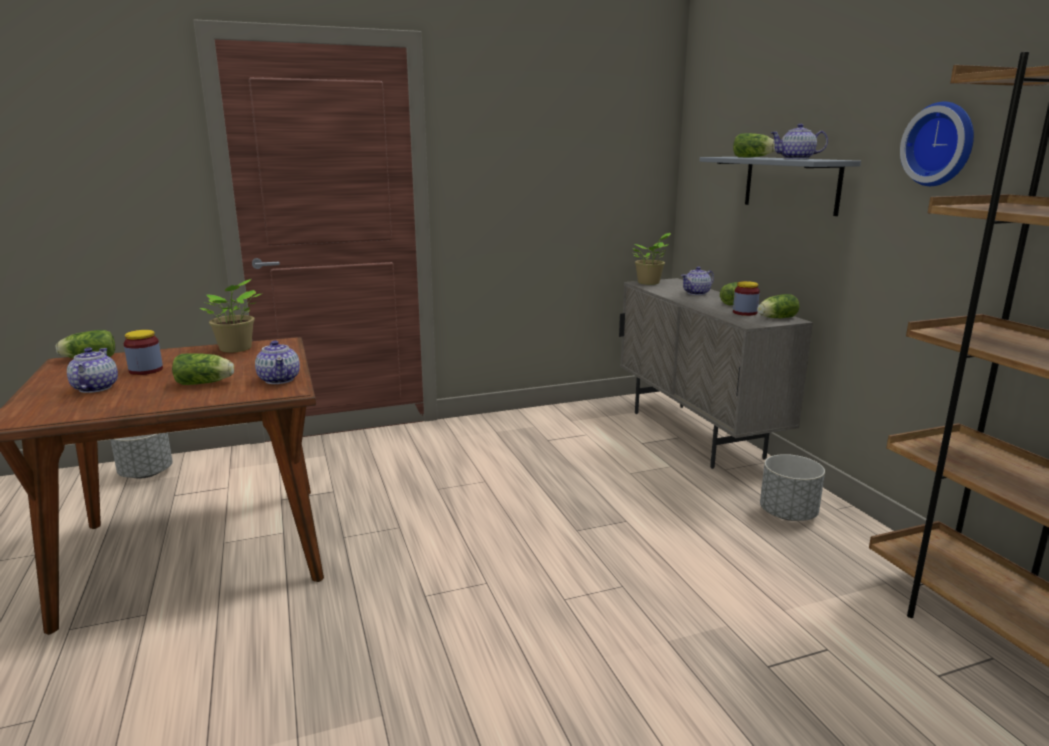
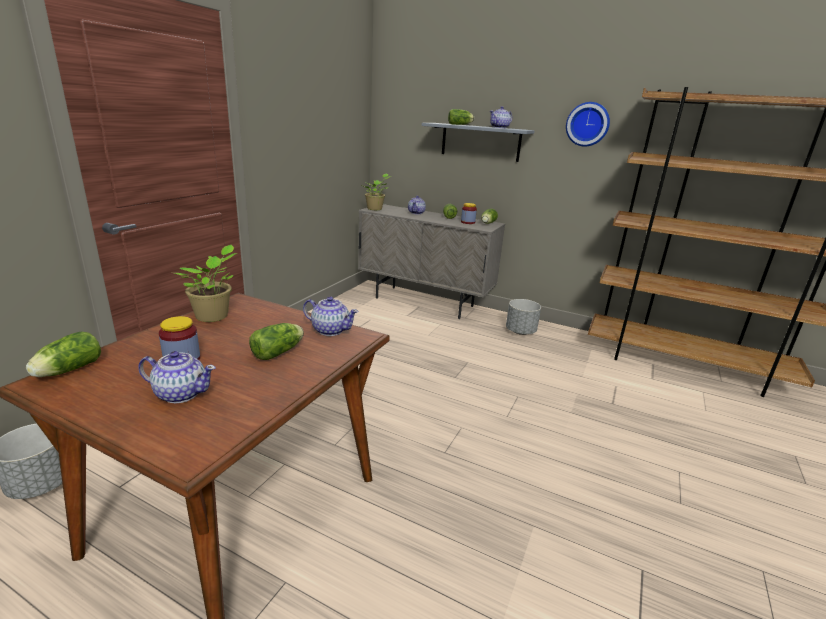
camera: 45 degrees left, 5 degrees up
(94, 388) = (180, 393): teapot -> teapot turned 150 degrees clockwise

